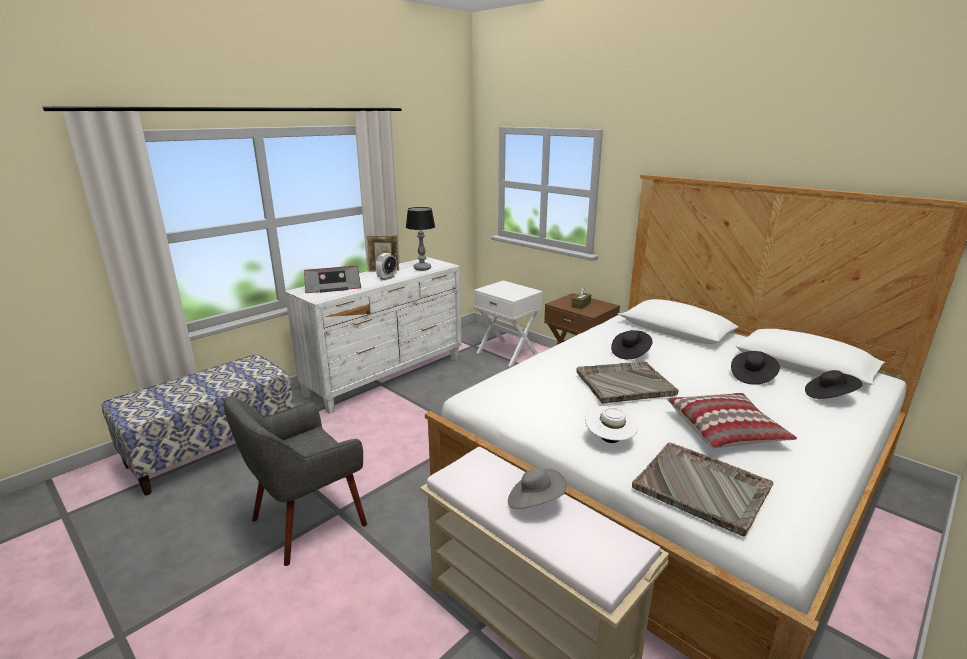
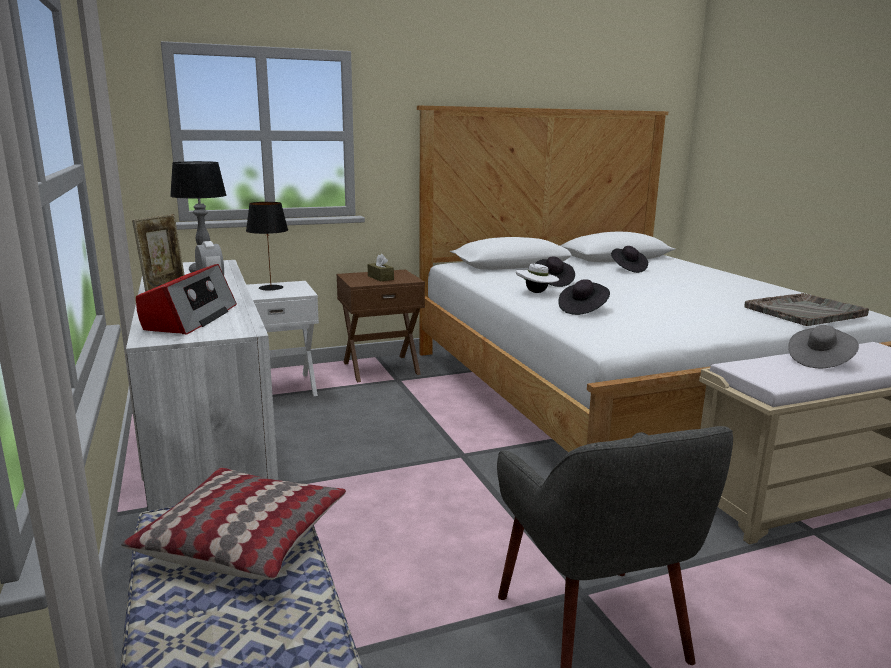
camera: 65 degrees left, 5 degrees down
(512, 289) = (271, 288): none -> black table lamp
(609, 440) = (726, 318): white hat -> white hat (536, 292)
(623, 383) = (624, 293): grey tray -> none
(725, 430) = (716, 291): pillow -> pillow (244, 539)
(829, 396) = (672, 264): black hat -> black hat (582, 309)

